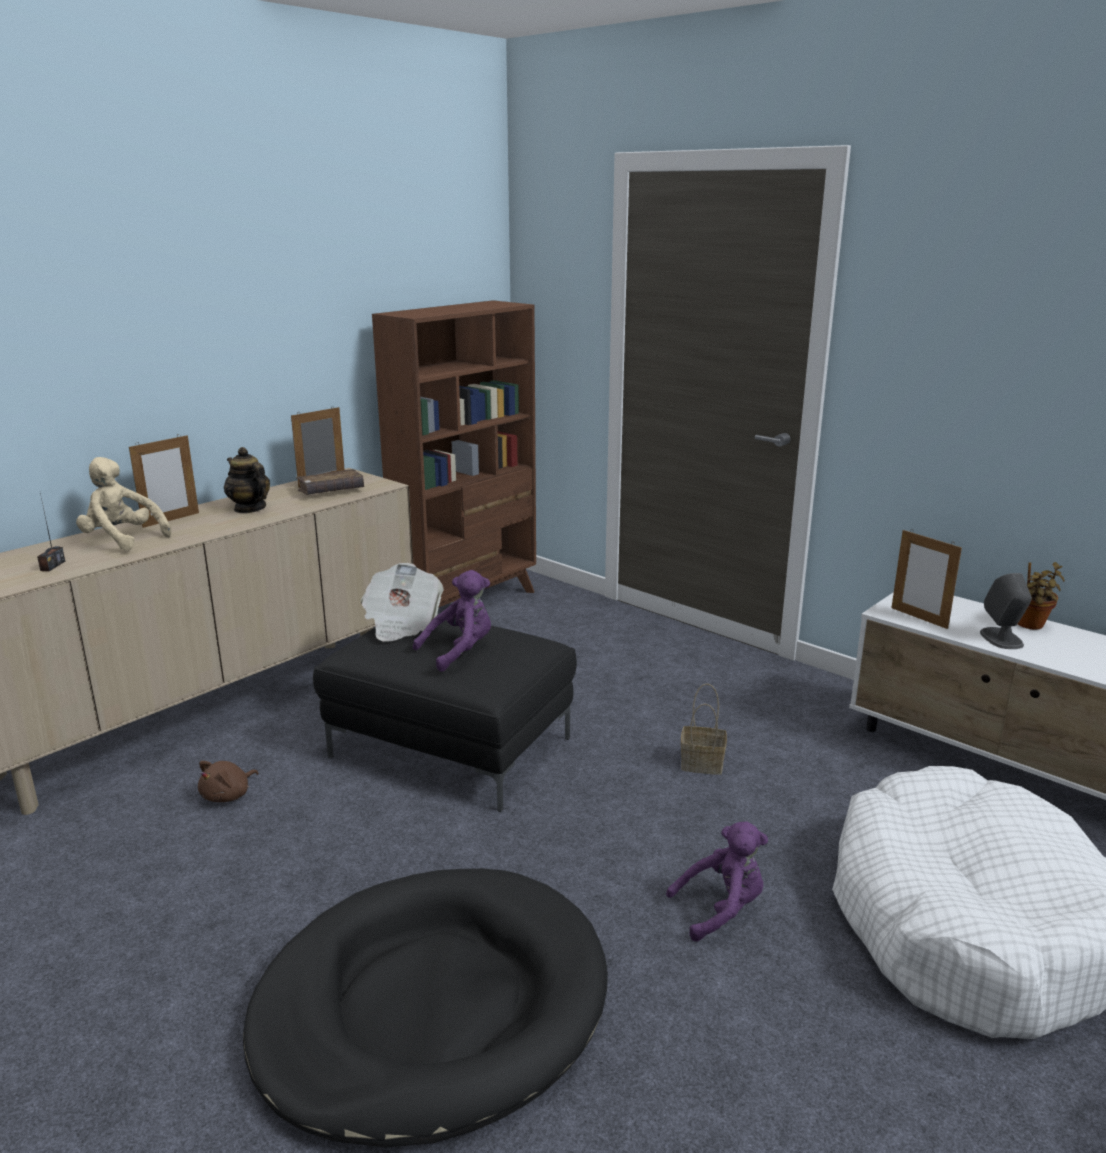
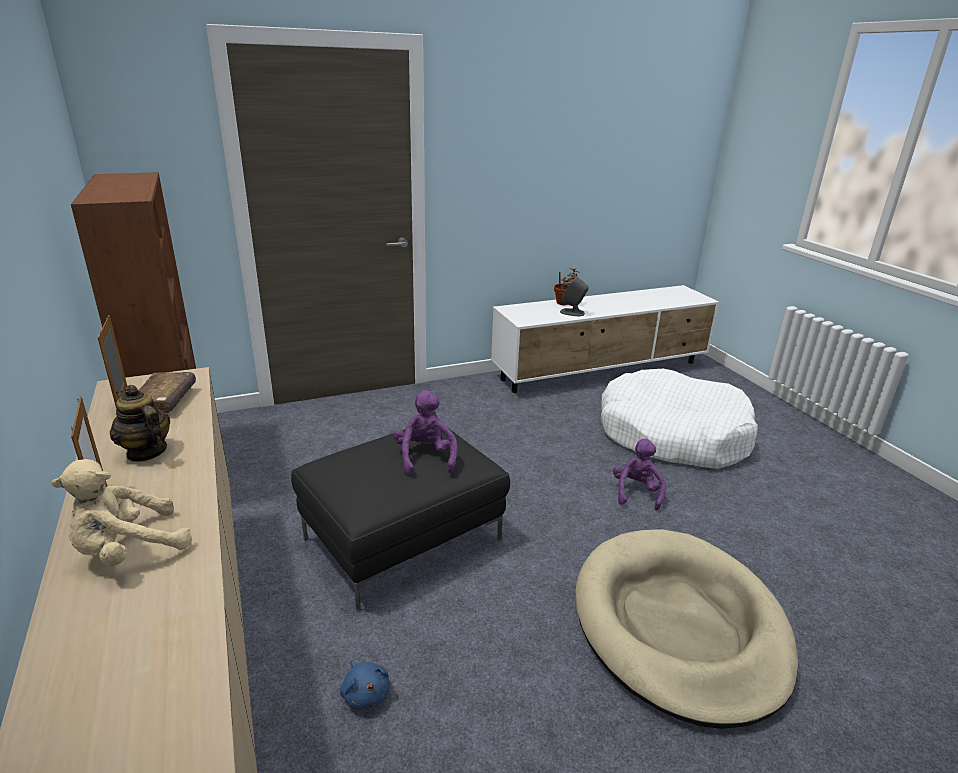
camera: 65 degrees left, 5 degrees up
(52, 566) = (157, 617): radio -> none
(228, 795) = (365, 693): brown plush toy -> blue plush toy
(249, 508) = (146, 452): teapot -> teapot turned 60 degrees clockwise
(402, 623) = (353, 469): newspaper -> none
(431, 1007) = (679, 626): black dog bed -> beige dog bed
(700, 764) = (505, 450): basket -> none
(919, 618) = (536, 318): picture frame -> none

